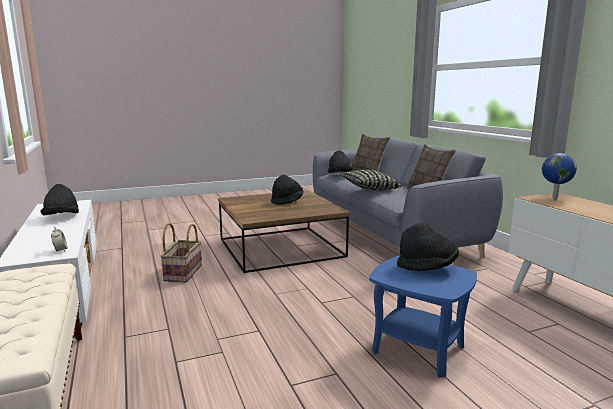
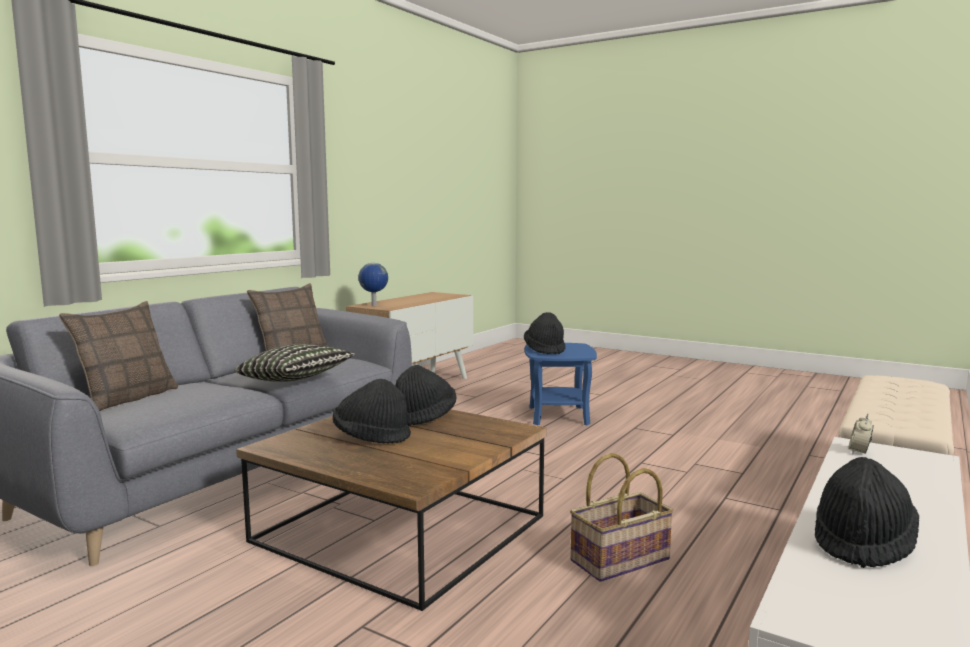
camera: 125 degrees left, 5 degrees down
(339, 175) = (156, 411): black hat -> black hat (423, 418)

